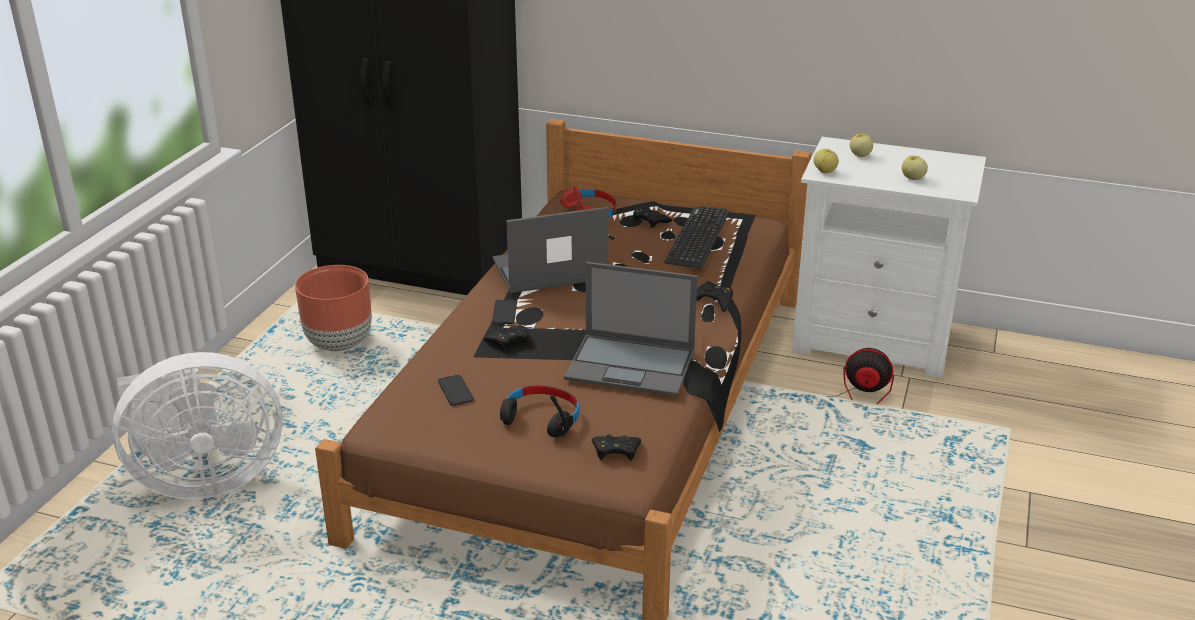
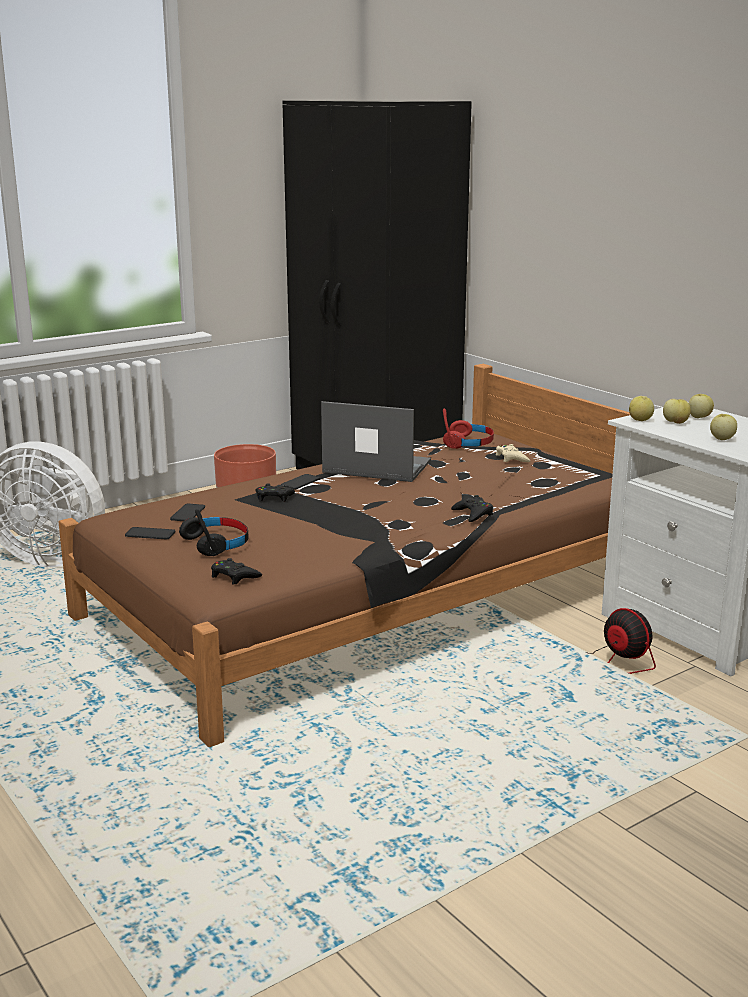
camera: 35 degrees right, 10 degrees down
(459, 431) = (150, 534): none -> phone
(632, 365) = (336, 532): laptop -> none
(650, 221) = (511, 458): black game controller -> beige game controller
(697, 237) = (531, 475): keyboard -> none
(853, 167) = (675, 422): none -> apple

